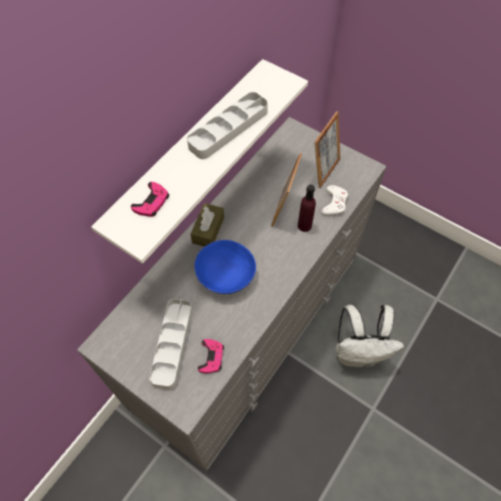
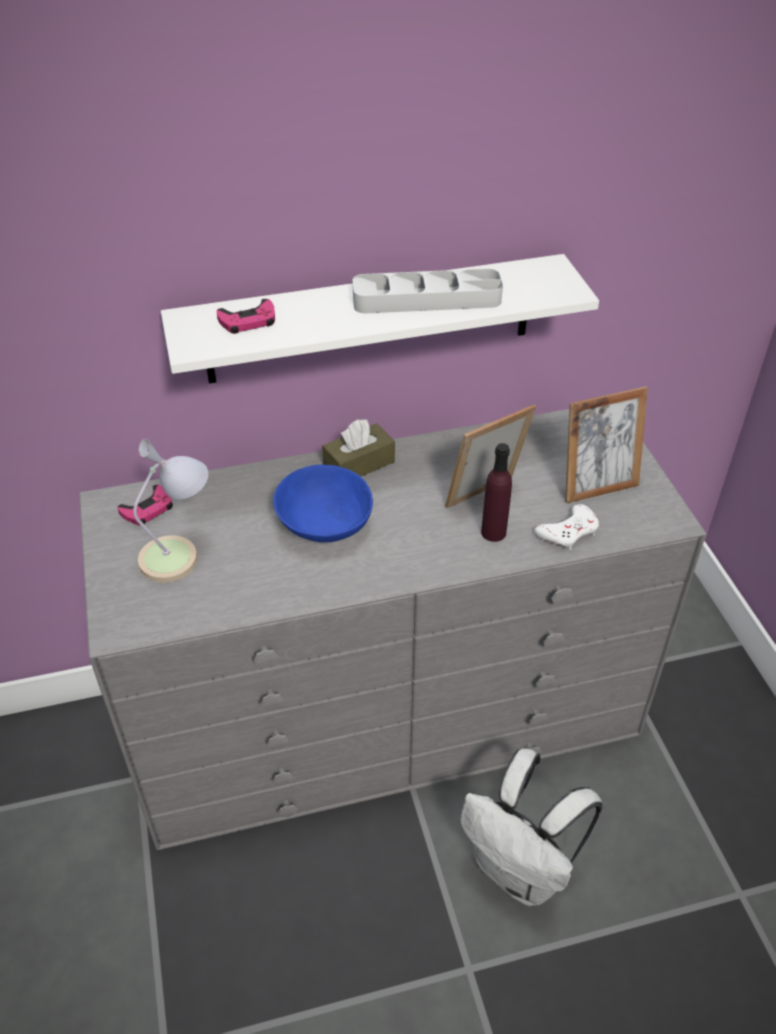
camera: 40 degrees right, 15 degrees down
(172, 344) = (180, 554): grey tray -> table lamp
(211, 357) = (207, 597): pink game controller -> pink game controller (148, 509)

